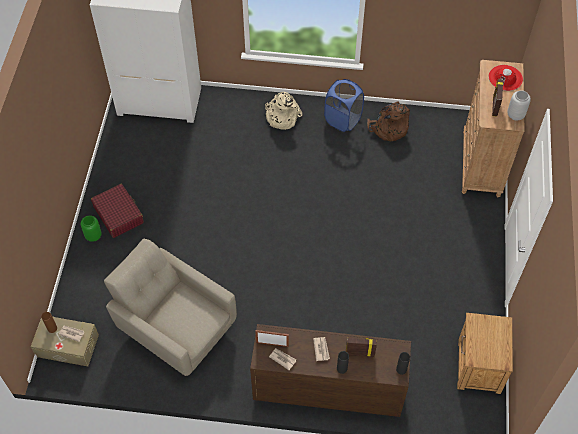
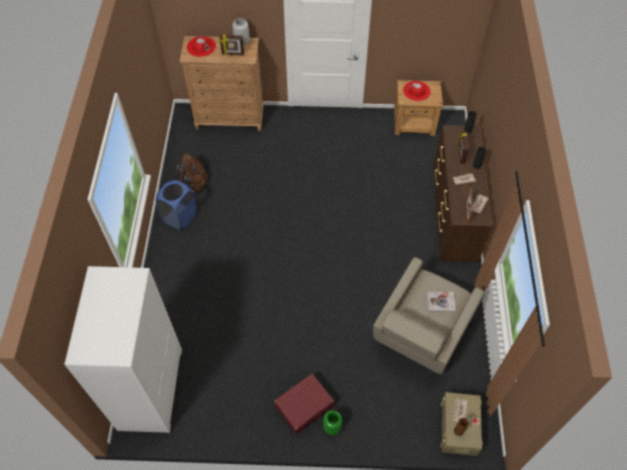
camera: 95 degrees left, 0 degrees up
(183, 322) = (440, 302): none -> book
(281, 116) = (175, 268): beige backpack -> none
(492, 338) = (416, 91): none -> red hat

